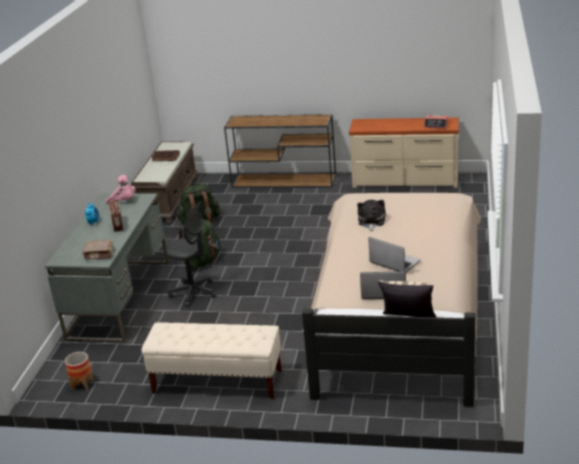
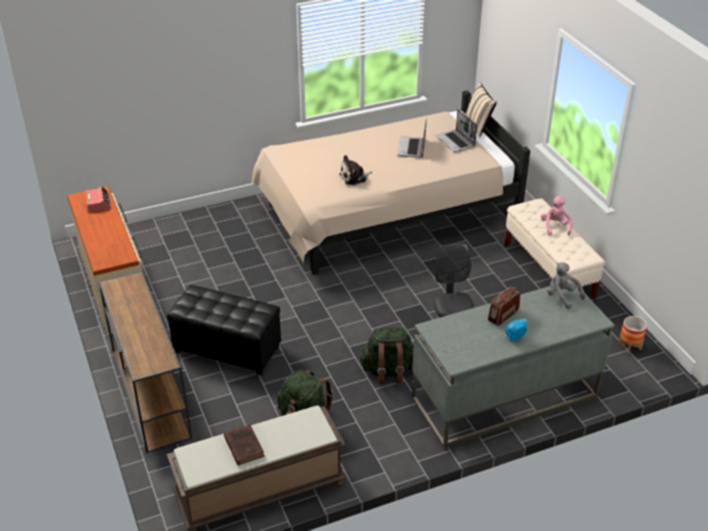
camera: 125 degrees left, 10 degrees up
(99, 255) = (562, 296): brown book -> grey plush toy
(124, 201) = (453, 341): pink plush toy -> pink plush toy (555, 227)
(294, 209) = (227, 350): none -> black ottoman

